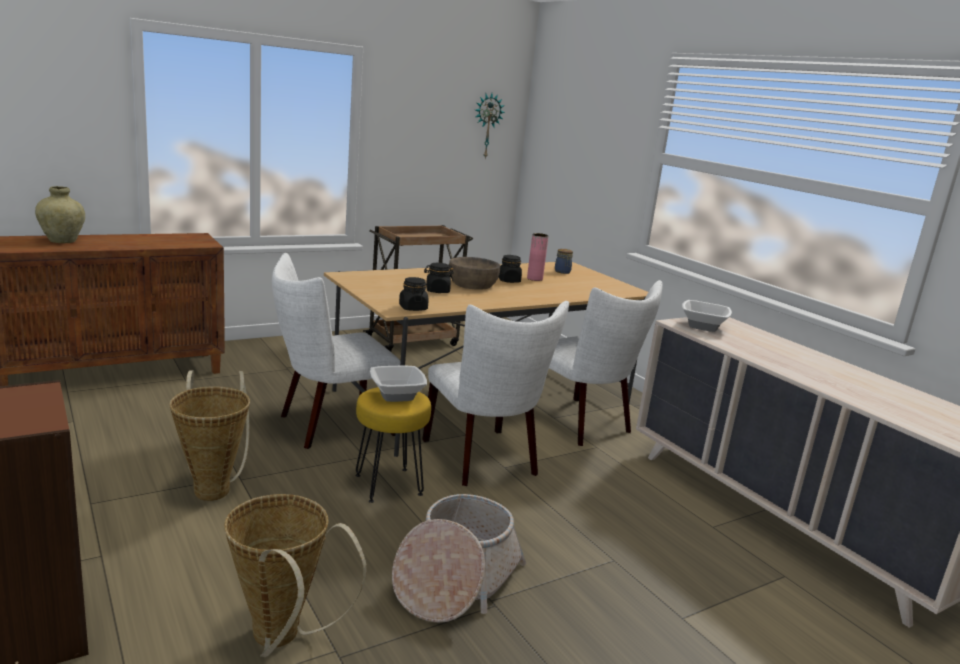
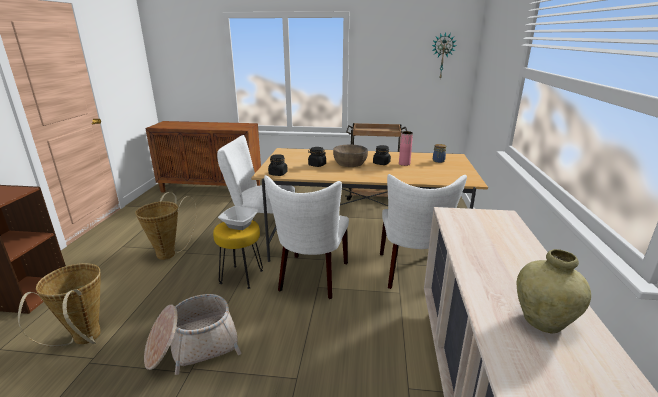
camera: 40 degrees right, 5 degrees up
(62, 241) = (187, 124): beige vase -> beige vase (542, 322)
(702, 326) = (469, 218): bowl -> none

